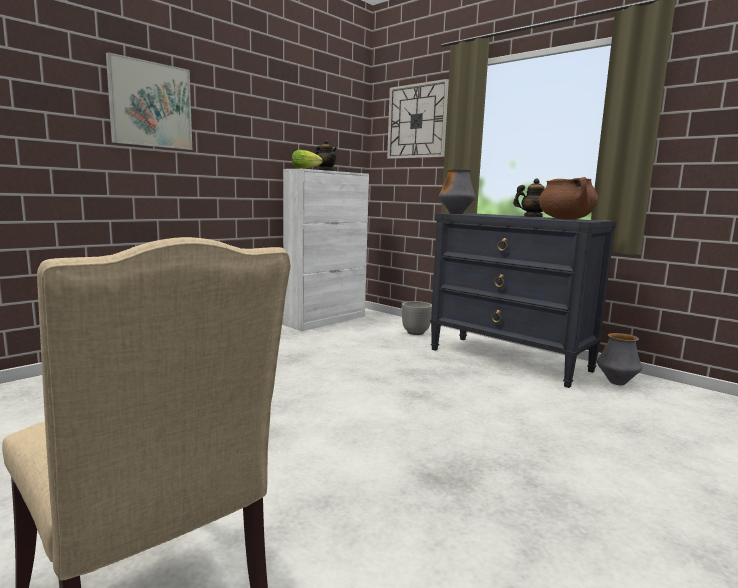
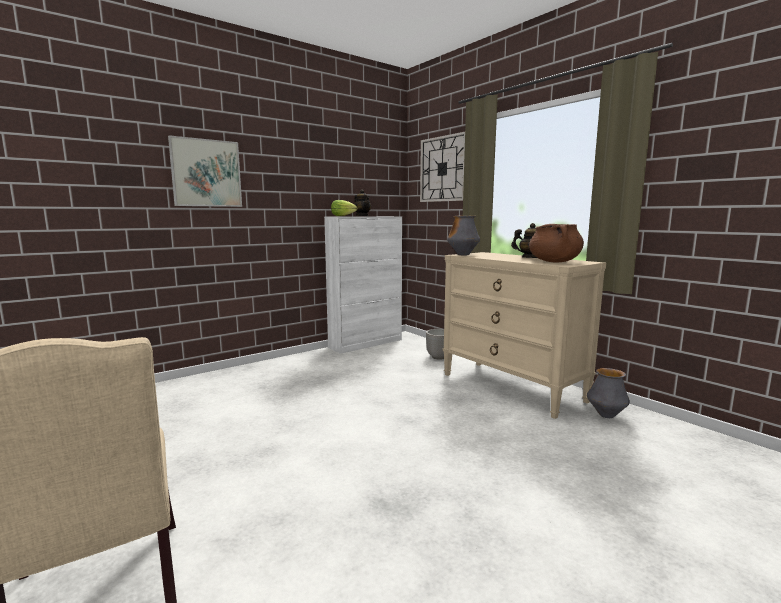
camera: 10 degrees right, 0 degrees up
(509, 360) = (512, 387): black dresser -> beige dresser

